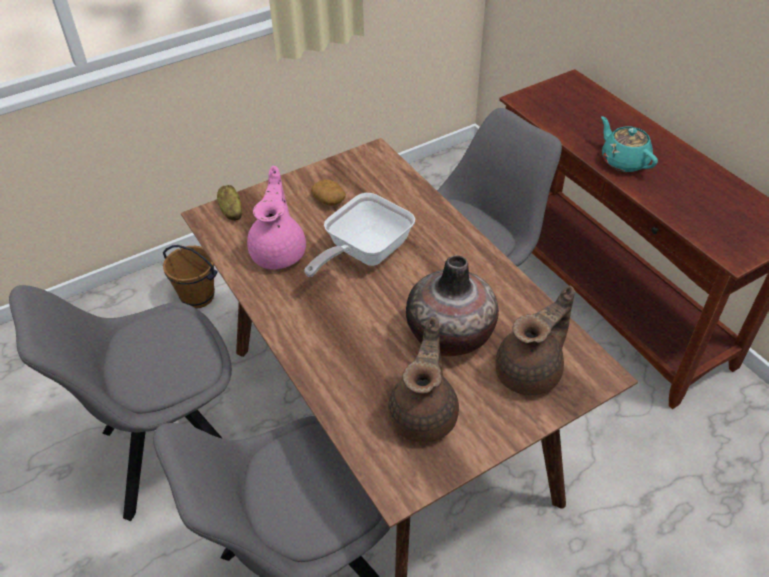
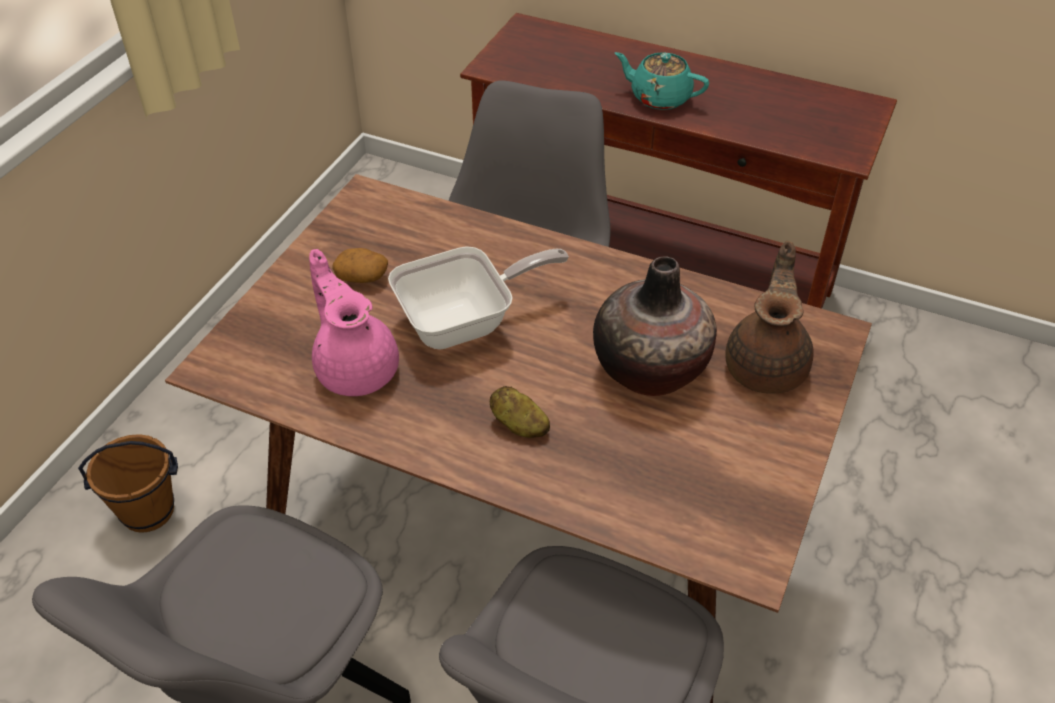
camera: 35 degrees left, 0 degrees up
(231, 211) = (240, 346): potato -> potato (519, 425)
(363, 254) = (466, 322): frying pan -> frying pan turned 120 degrees counterclockwise
(425, 414) = (703, 468): brown teapot -> none

